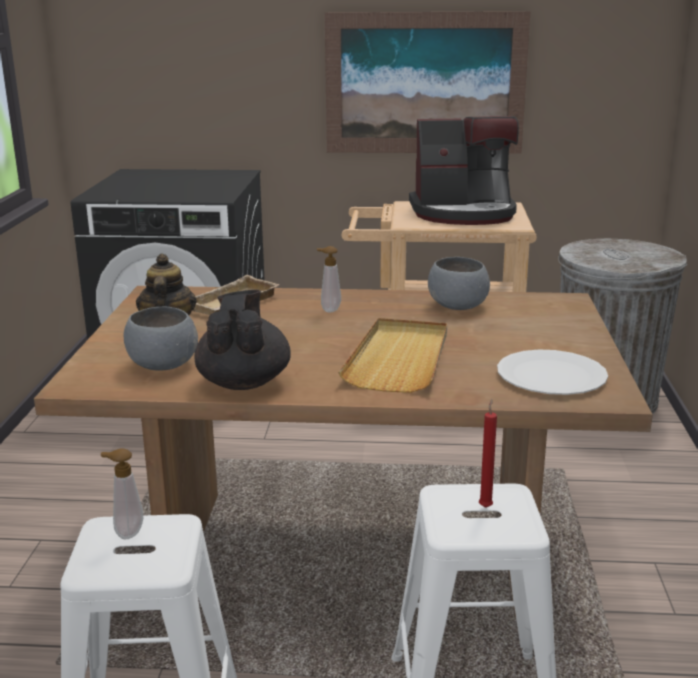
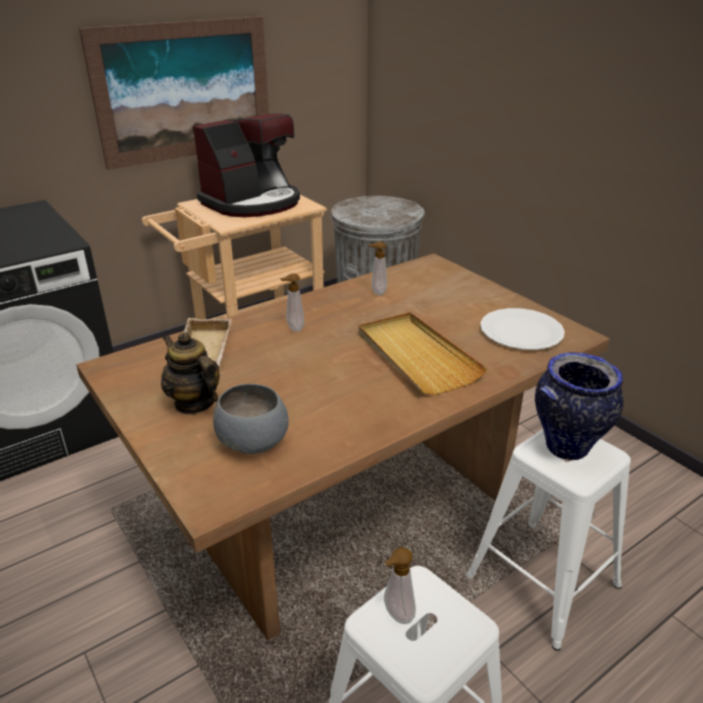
camera: 40 degrees left, 10 degrees up
(244, 382) = (347, 428): black teapot -> none
(457, 306) = (377, 292): grey bowl -> soap dispenser
(485, 506) = (567, 447): red candle -> vase

